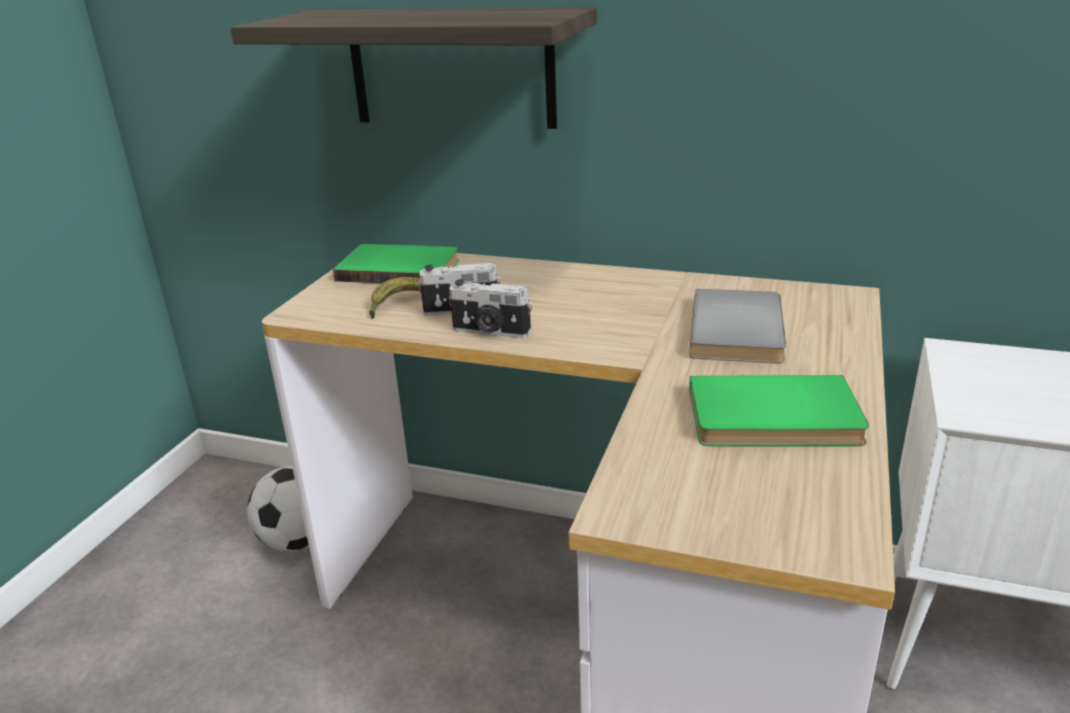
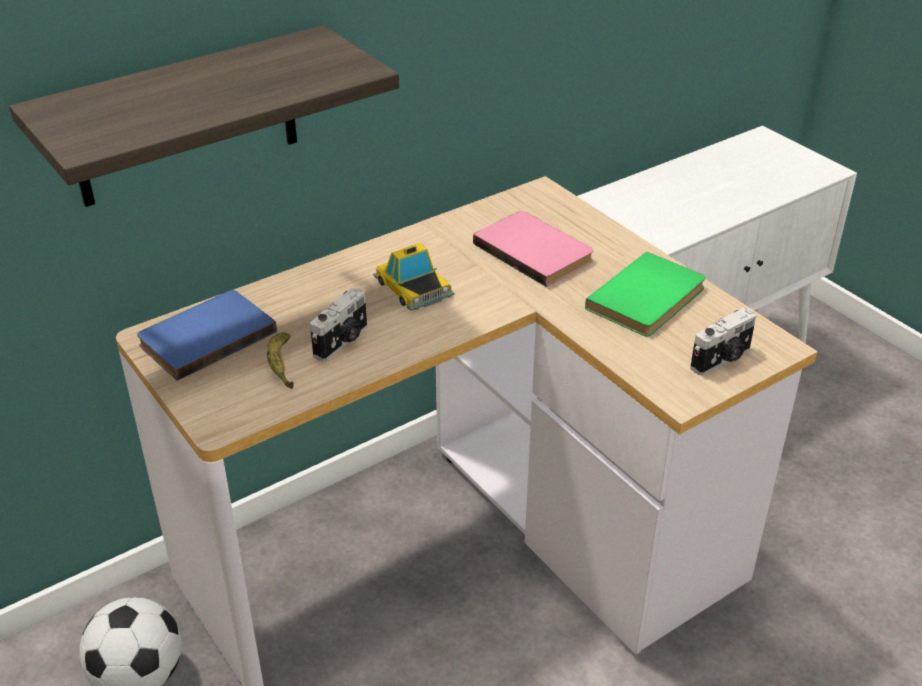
camera: 55 degrees left, 10 degrees up
(400, 268) = (205, 336): green book -> blue book
(490, 332) = (399, 344): camera -> camera (722, 359)
(583, 305) = (413, 287): none -> toy car
(741, 331) = (536, 251): grey book -> pink book

